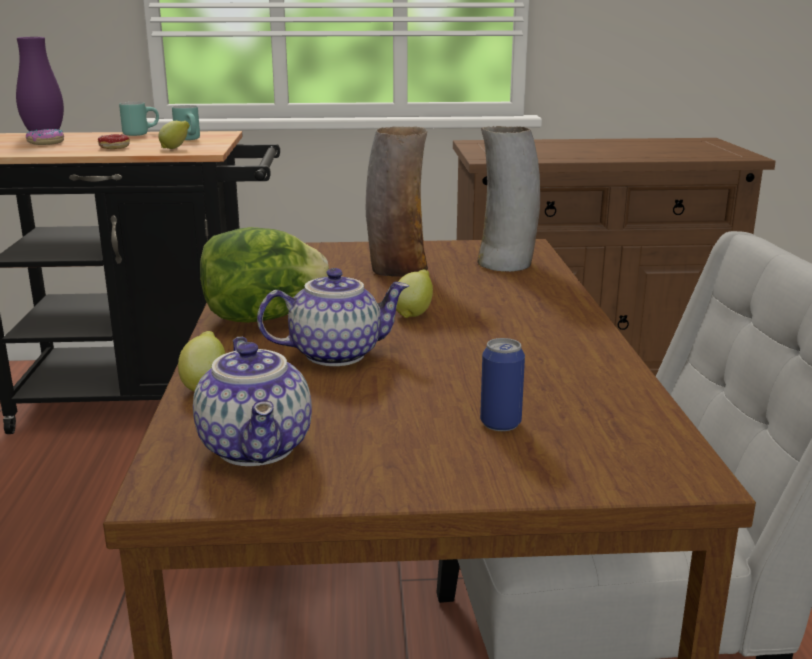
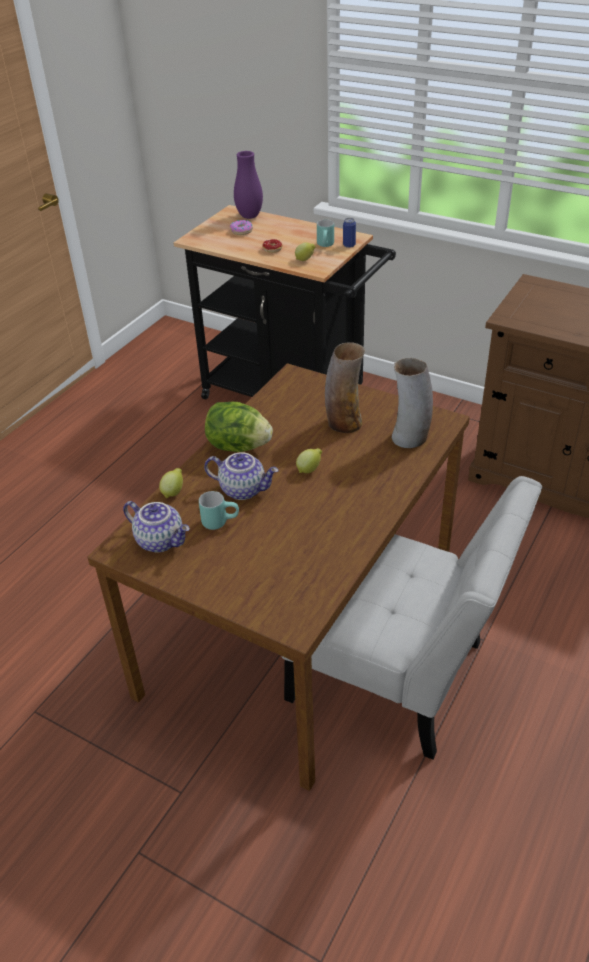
camera: 35 degrees right, 20 degrees up
(140, 134) = (305, 226): turquoise mug -> turquoise mug (220, 521)
(259, 448) = (161, 540): teapot -> teapot turned 75 degrees counterclockwise
(500, 423) = (261, 566): can -> can (349, 245)

